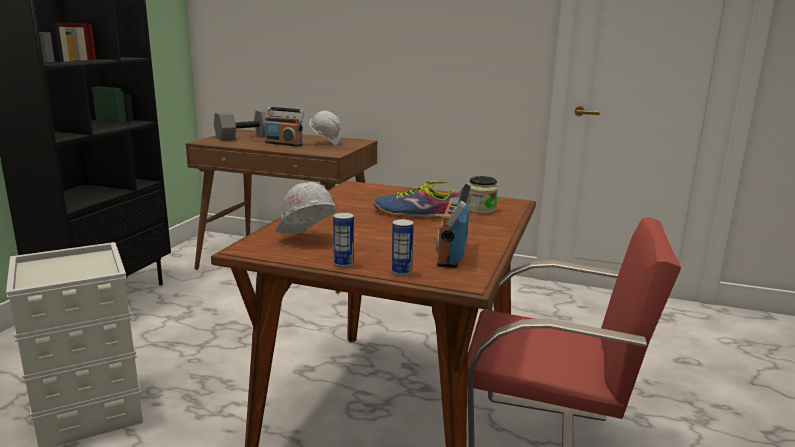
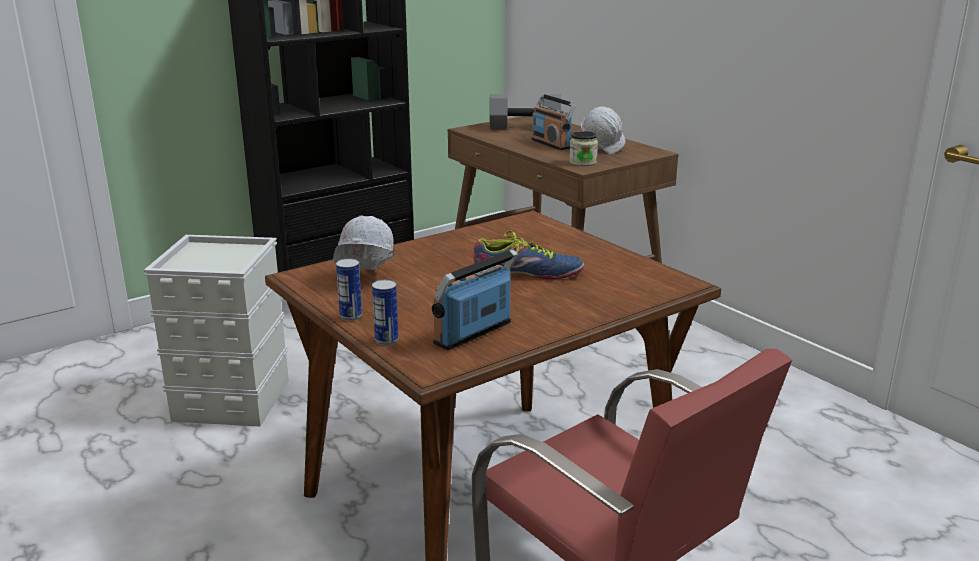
camera: 35 degrees right, 5 degrees up
(415, 214) = (527, 273): shoe -> shoe turned 135 degrees clockwise
(481, 210) = (617, 284): jar -> jar (582, 162)

